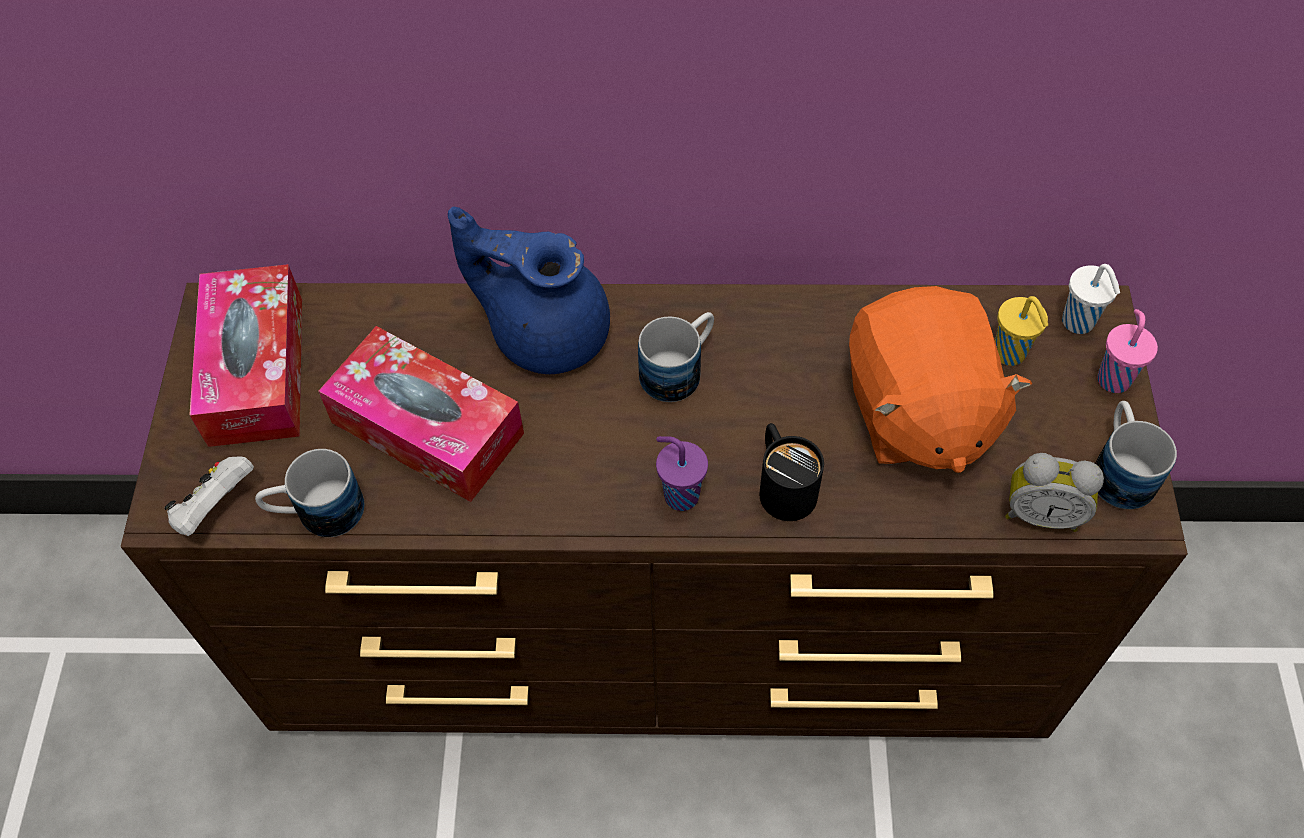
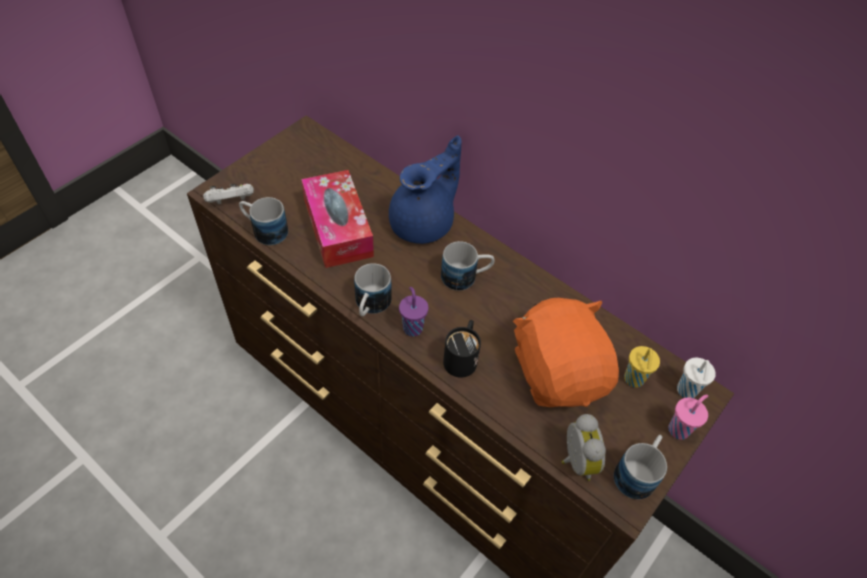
camera: 35 degrees right, 5 degrees down
(256, 370) = (297, 163): tissue box -> none
(546, 331) = (424, 223): blue teapot -> blue teapot turned 75 degrees clockwise
(593, 509) = (370, 306): none -> mug
(917, 412) = (558, 372): orange plush toy -> orange plush toy turned 135 degrees clockwise
(1041, 513) = (575, 461): alarm clock -> alarm clock turned 150 degrees counterclockwise

